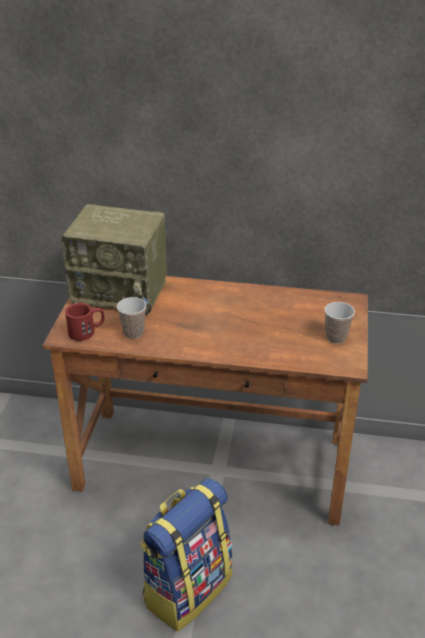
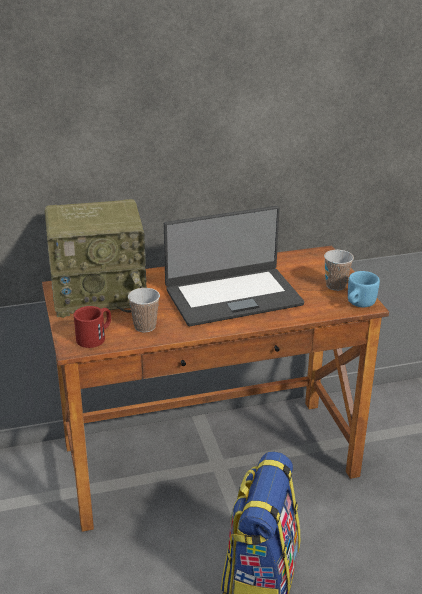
camera: 25 degrees left, 5 degrees down
(231, 323) = (232, 296): none -> laptop
(342, 363) = (358, 304): none -> blue mug

